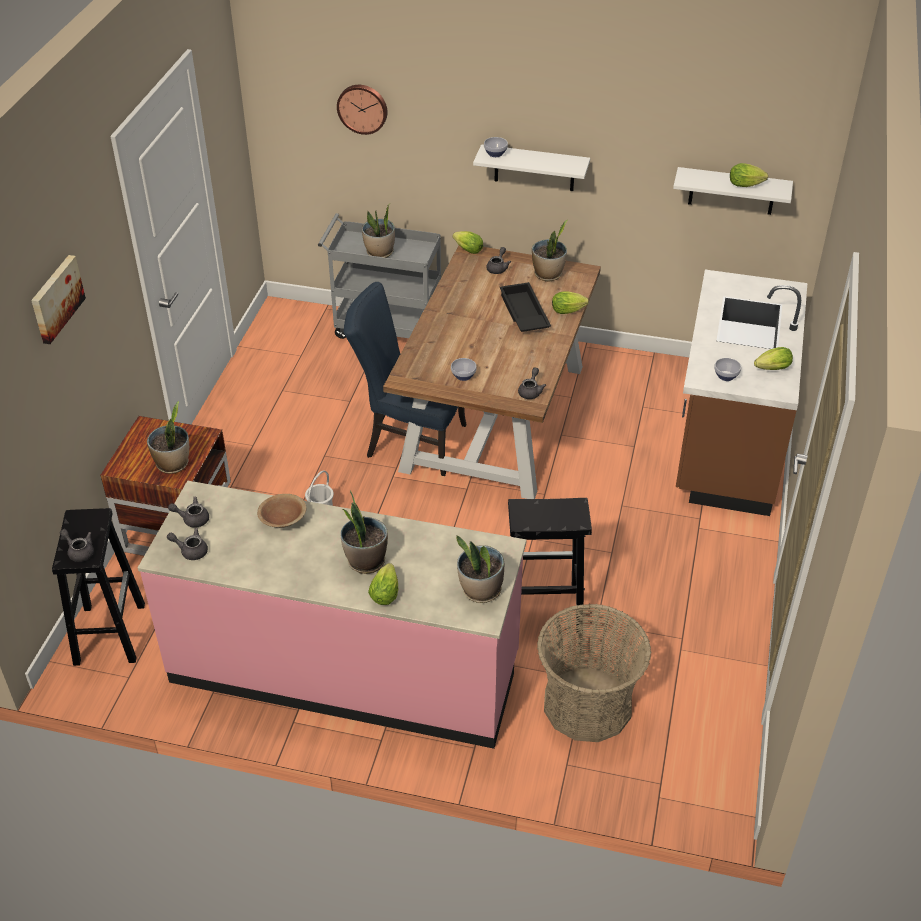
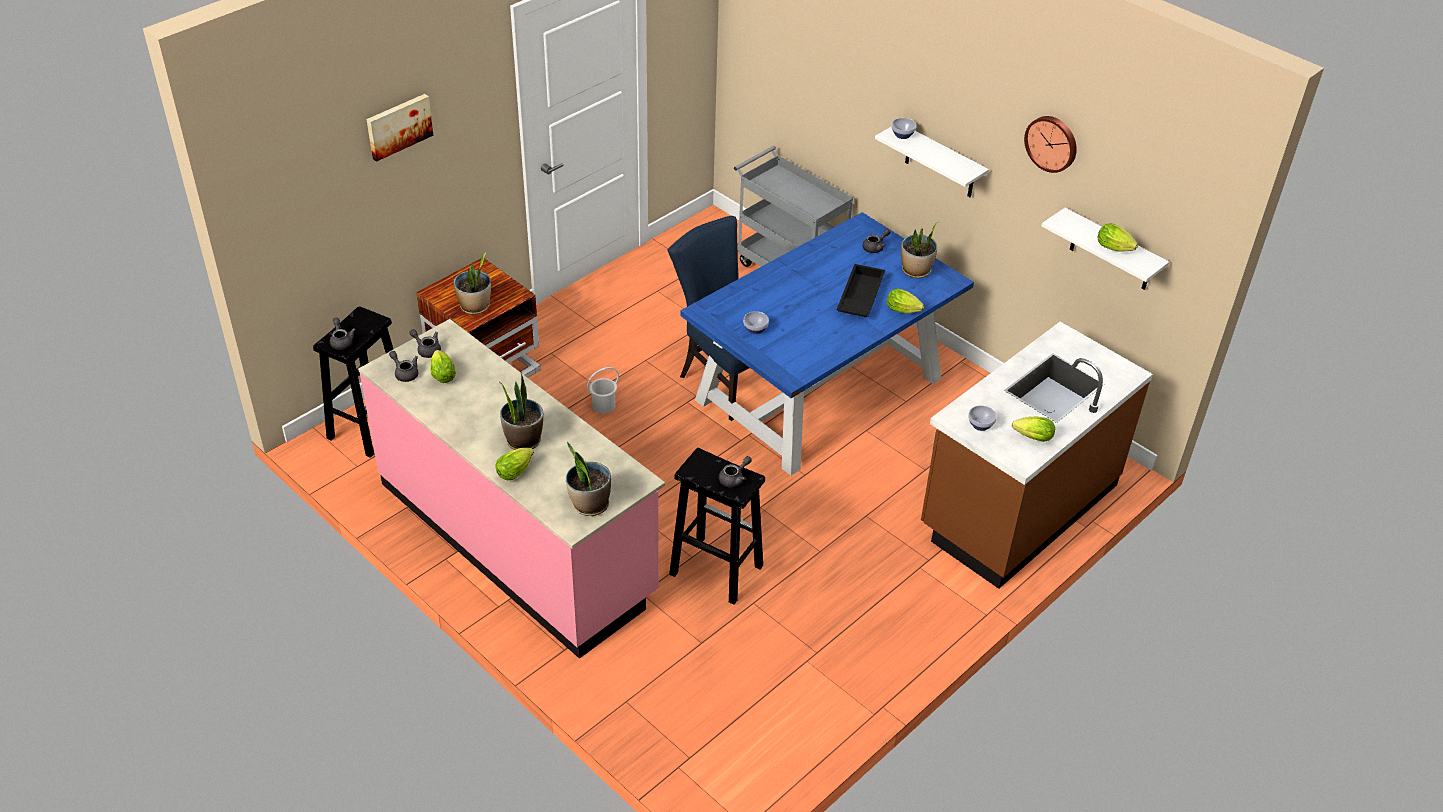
camera: 30 degrees right, 0 degrees up
(283, 520) = (491, 380): brown bowl -> none
(363, 108) = (808, 52): wall clock -> wall clock (1052, 143)
(379, 253) = (790, 195): potted plant -> none
(466, 249) = (862, 220): lettuce -> lettuce (442, 374)
(494, 416) = (820, 388): brown dining table -> blue dining table
(531, 391) = (801, 366): grey teapot -> grey teapot (734, 478)
(587, 705) = (684, 664): basket -> none

